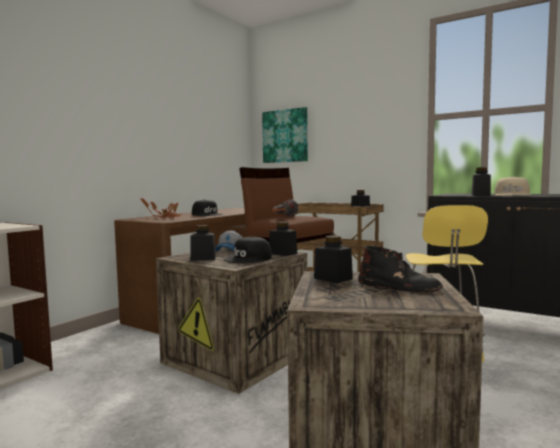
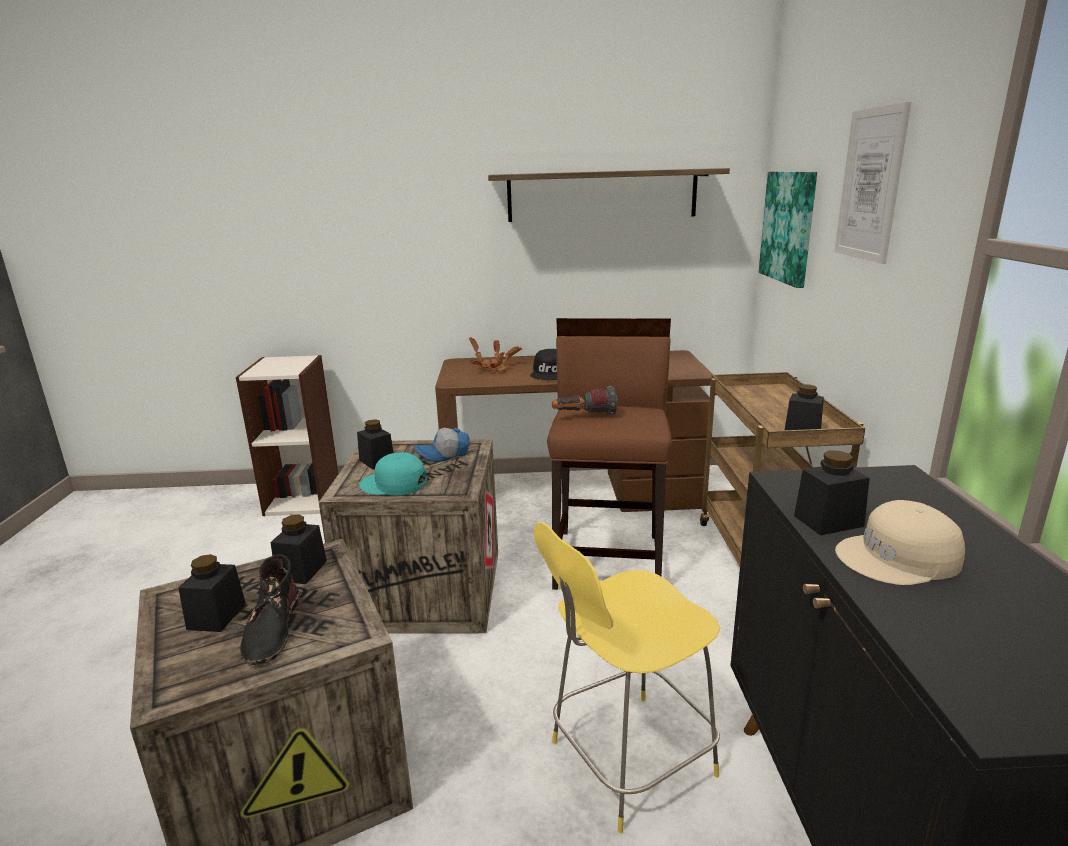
camera: 55 degrees right, 15 degrees up
(193, 113) = (602, 195): none -> shelf
(248, 259) = (393, 484): black cap -> turquoise cap
(283, 253) = (450, 489): black jar -> black jar (216, 616)
(352, 107) = (870, 185): none -> picture

